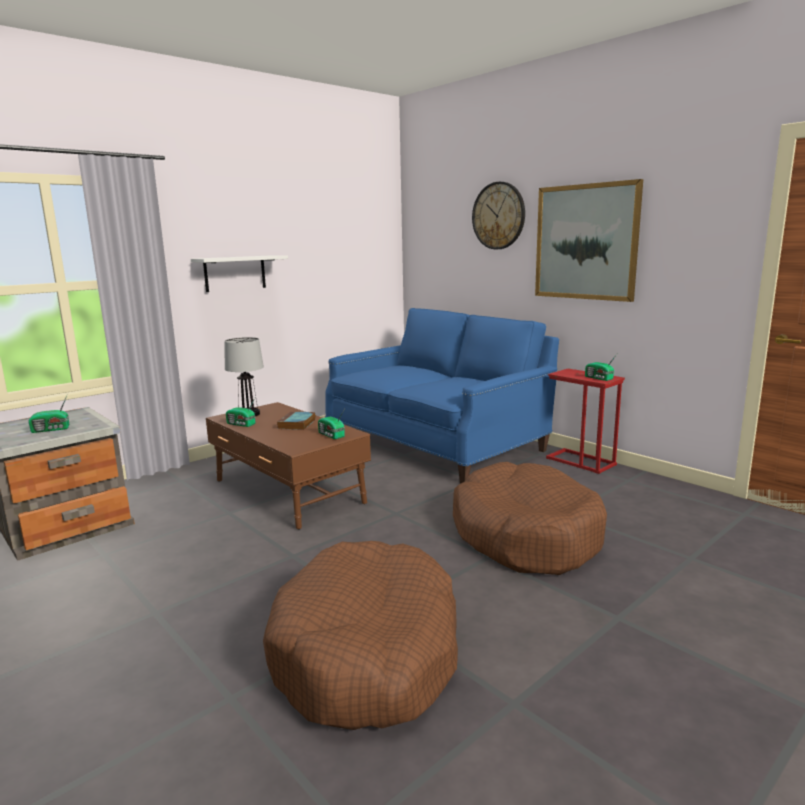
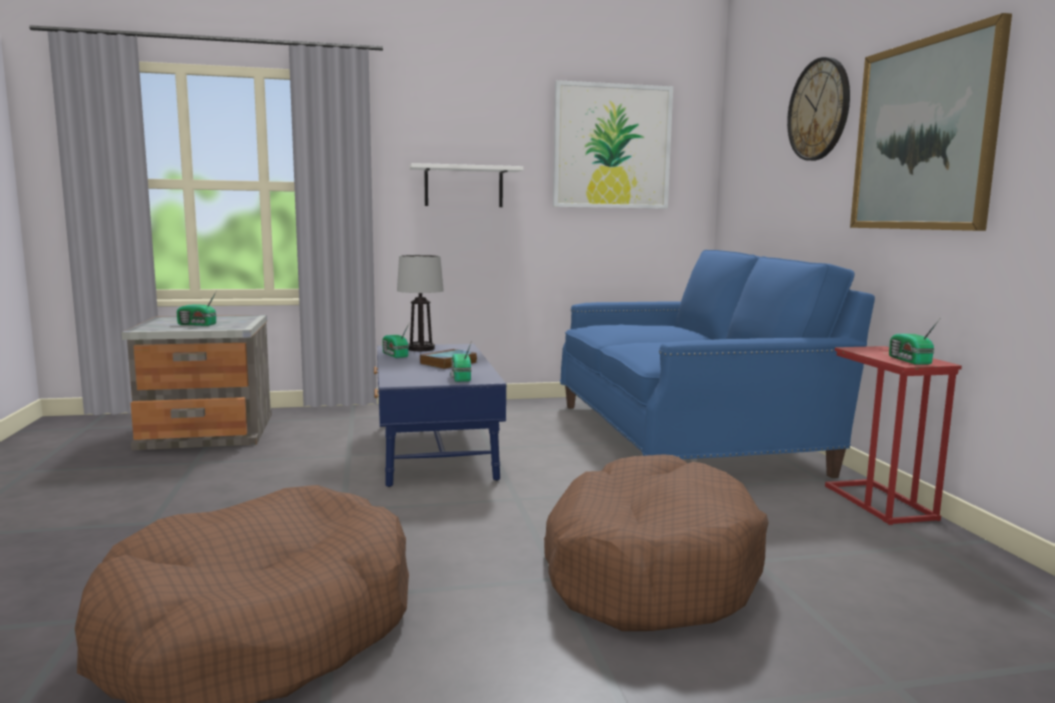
camera: 30 degrees right, 5 degrees down
(289, 492) = (434, 450): brown coffee table -> blue coffee table
(336, 234) = (612, 147): none -> picture

